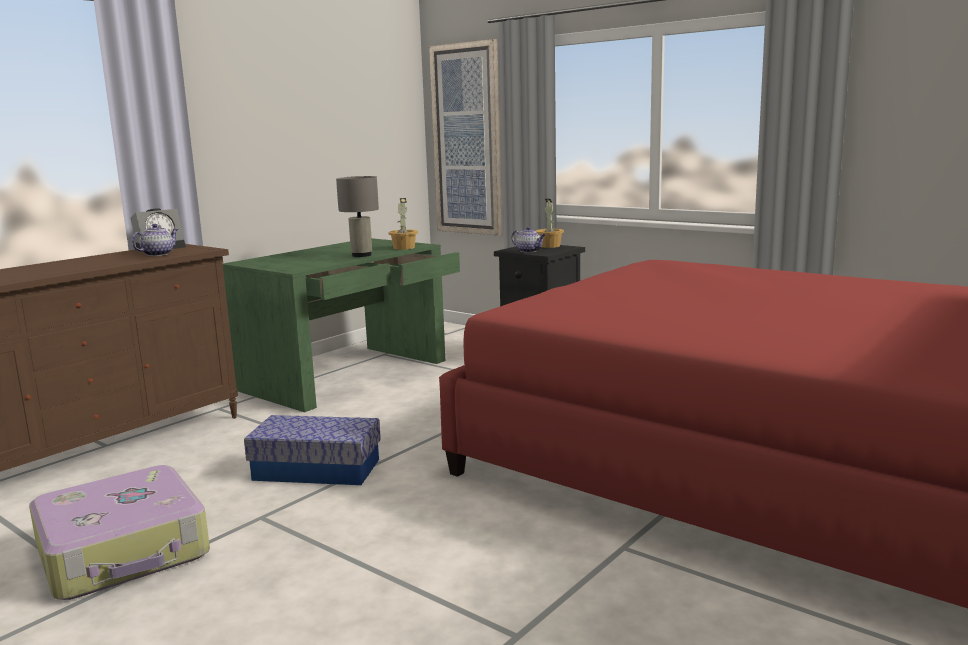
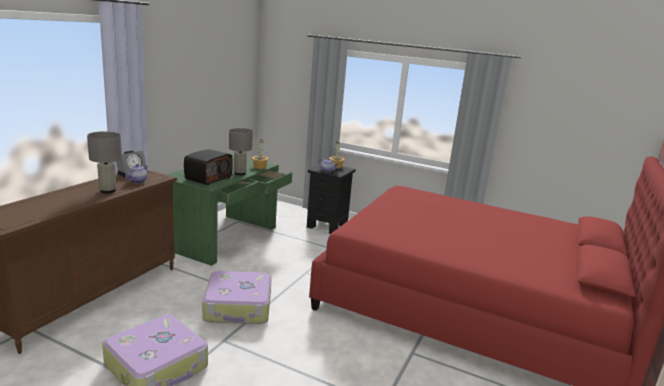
camera: 15 degrees left, 5 degrees up
(96, 264) = (107, 191): none -> grey table lamp
(301, 262) = (208, 178): none -> radio
(317, 469) = (238, 307): storage box -> suitcase
(467, 140) = (286, 97): picture -> none

